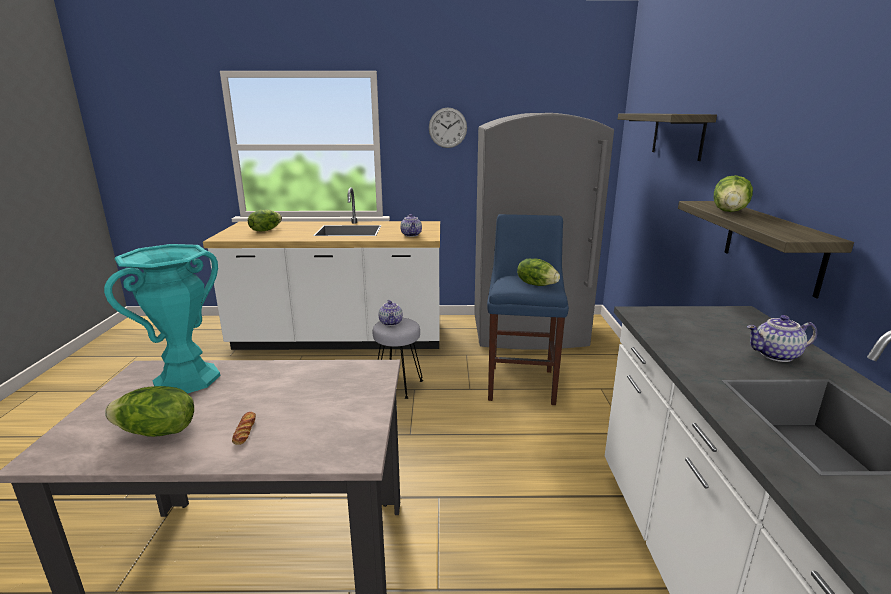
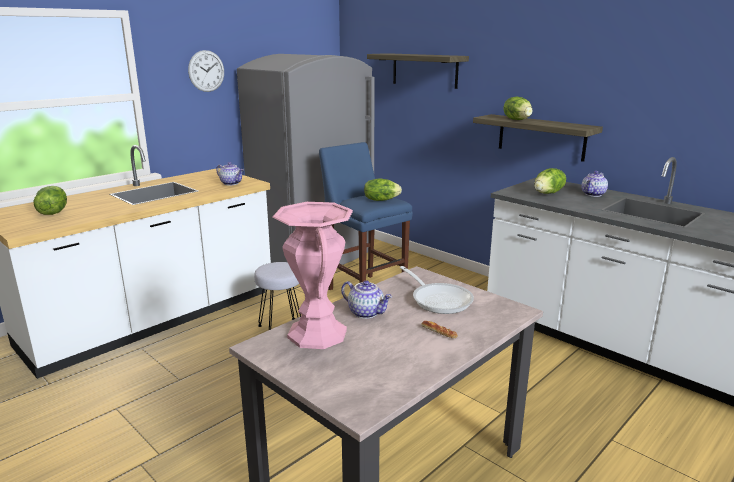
camera: 45 degrees left, 0 degrees up
(156, 432) = (391, 360): lettuce -> lettuce (548, 193)
(187, 379) = (317, 333): turquoise vase -> pink vase
(328, 401) = (439, 299): none -> frying pan
(391, 323) = (271, 269): teapot -> teapot (367, 313)

